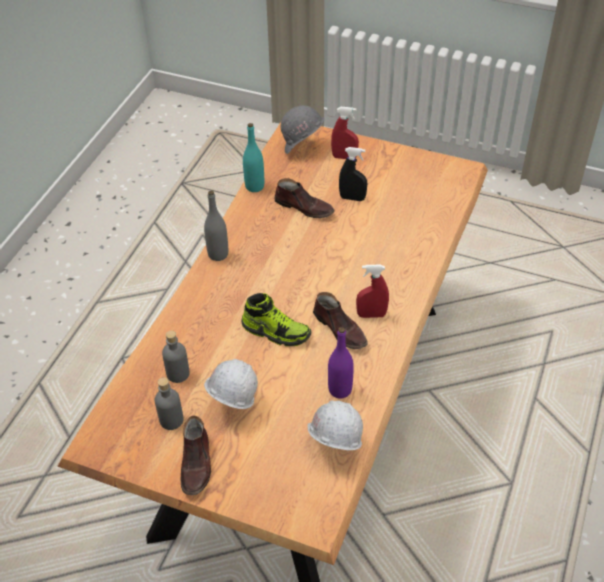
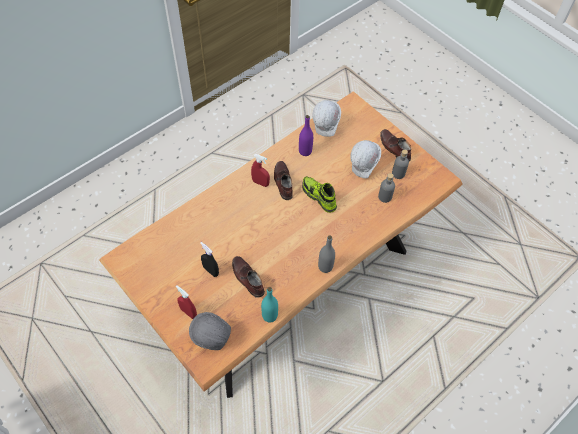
camera: 155 degrees left, 10 degrees up
(196, 463) = (394, 148): brown shoe -> brown shoe turned 60 degrees counterclockwise

